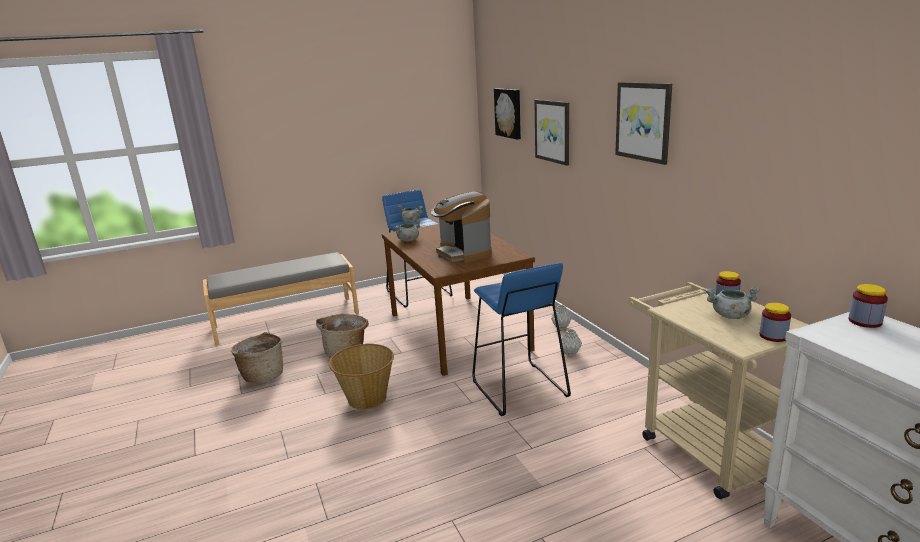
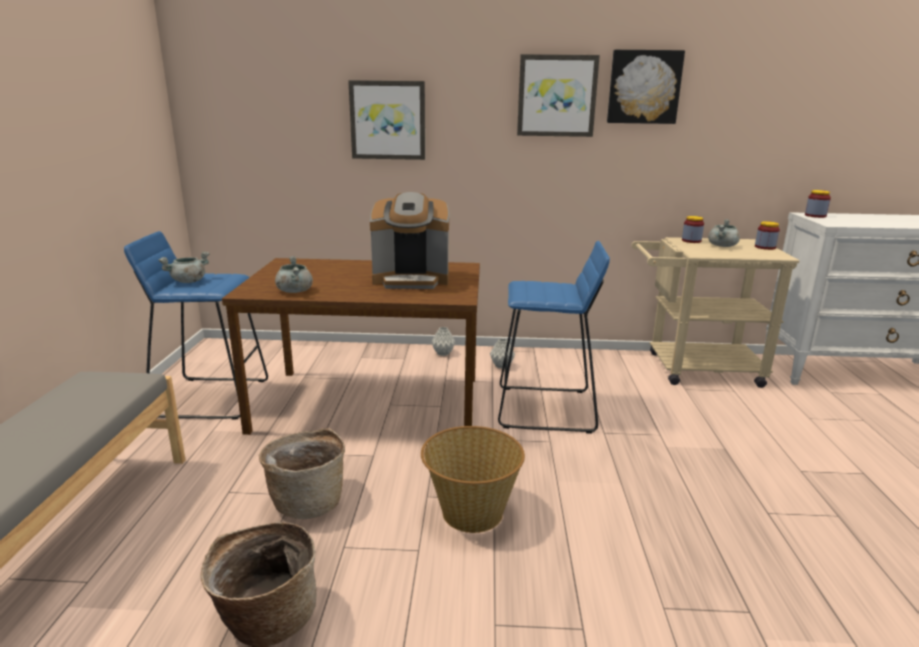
camera: 65 degrees left, 0 degrees up
(509, 113) = (274, 103): picture -> picture (644, 87)

